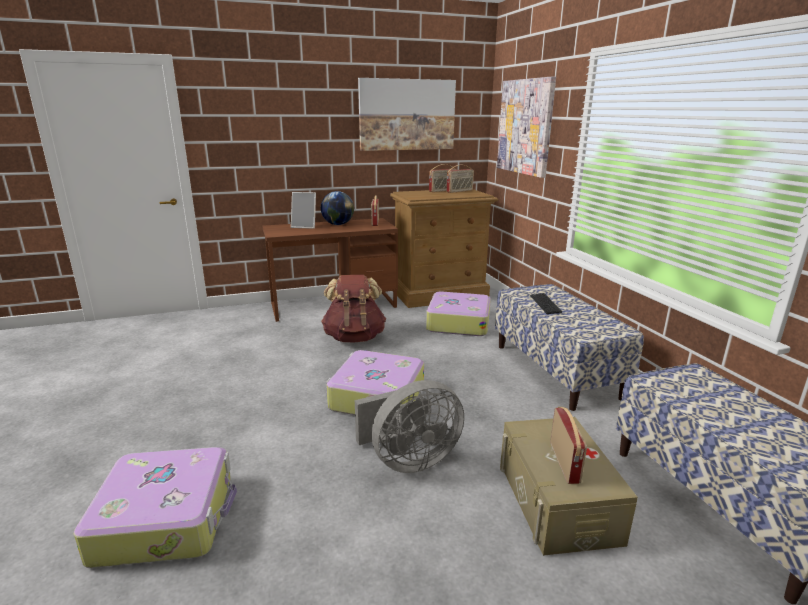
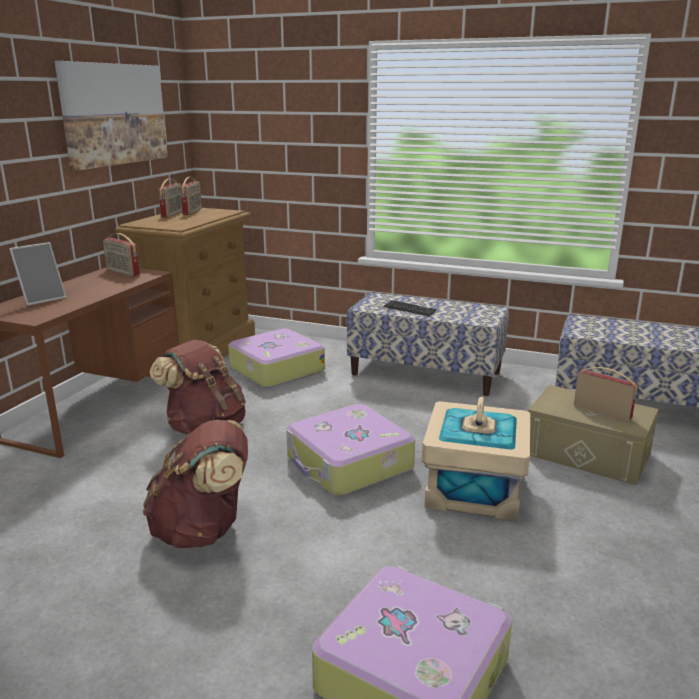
camera: 50 degrees left, 0 degrees up
(250, 386) = (203, 530): none -> brown backpack
(338, 224) = (81, 285): globe -> none
(409, 460) = (473, 489): grey fan -> beige storage box
(525, 127) = (268, 124): picture -> none

